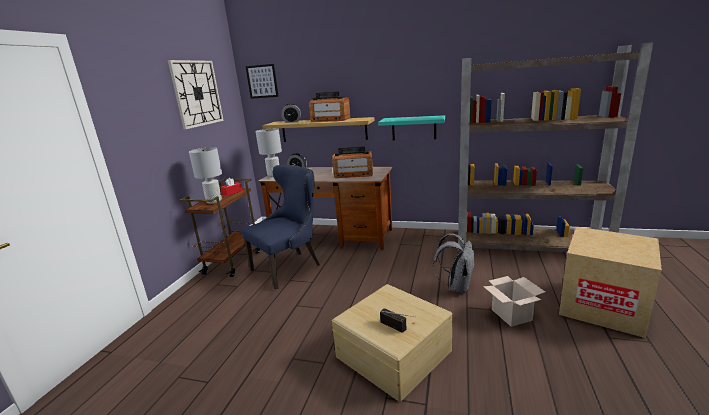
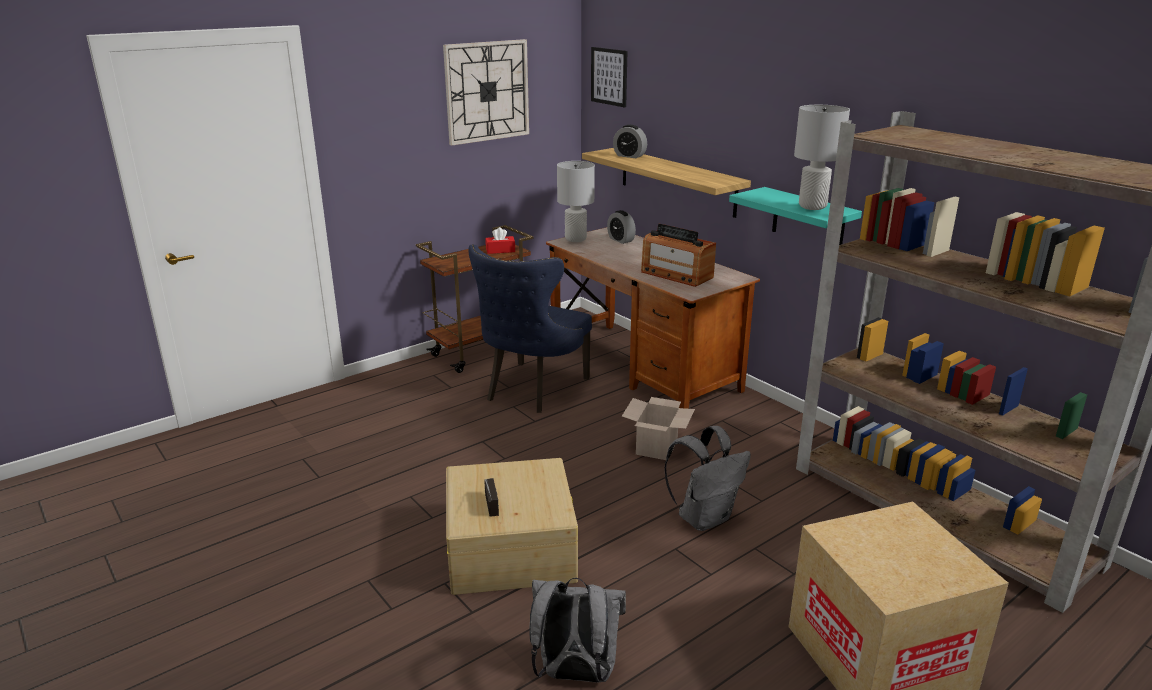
camera: 35 degrees right, 5 degrees up
(214, 202) = (461, 260): grey table lamp -> grey table lamp (812, 208)
(289, 267) = (532, 389): blue chair -> blue chair turned 120 degrees clockwise
(330, 120) = (679, 168): radio -> none
(512, 315) = (719, 590): cardboard box -> cardboard box (657, 448)
(525, 400) = (575, 674): none -> grey backpack

